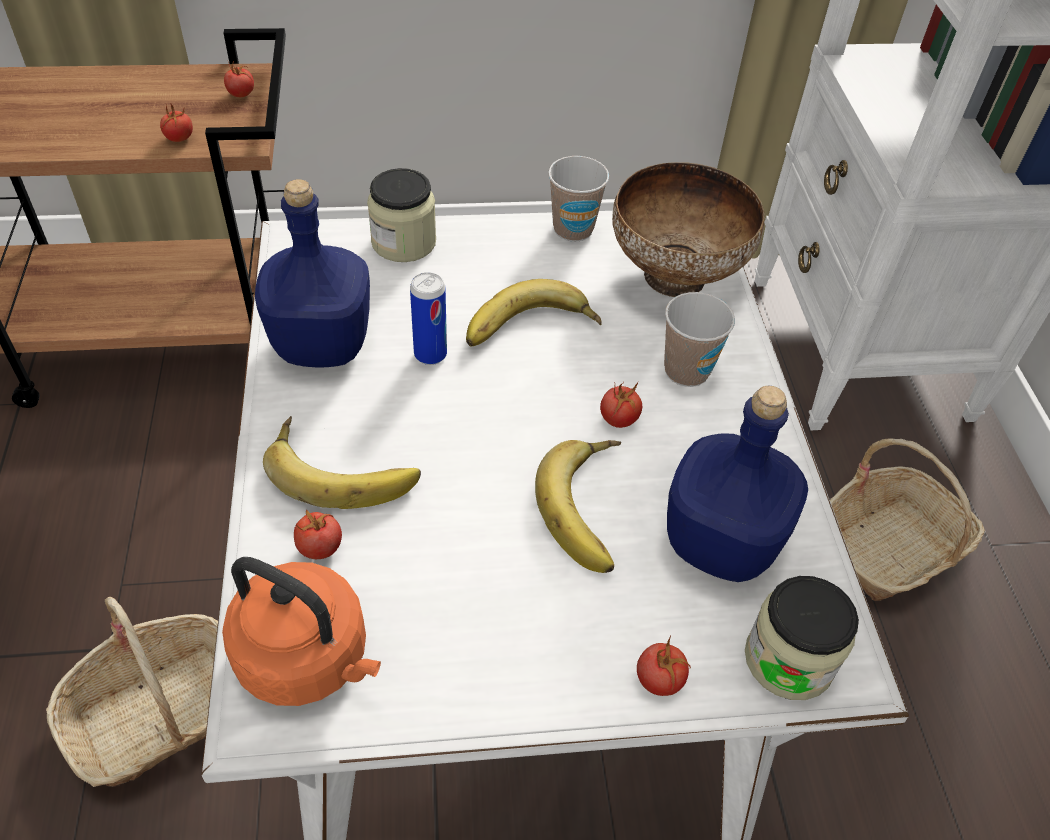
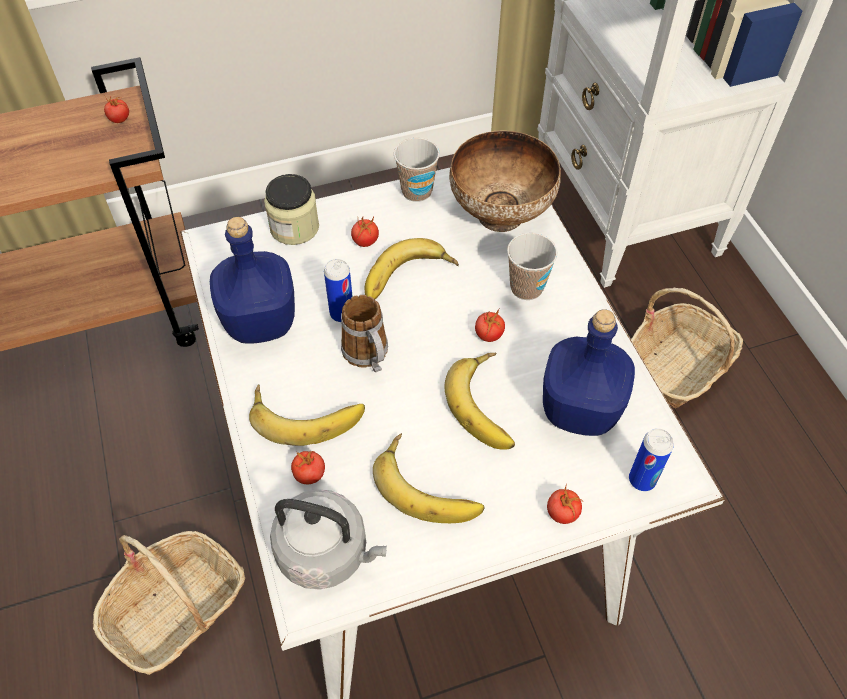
camera: 10 degrees left, 5 degrees up
(179, 139) = (84, 169): tomato -> tomato (365, 242)
(308, 658) = (327, 553): orange kettle -> grey kettle
(448, 414) = (369, 357): none -> mug
(480, 597) = (430, 484): none -> banana
(789, 659) = (642, 480): jar -> can

